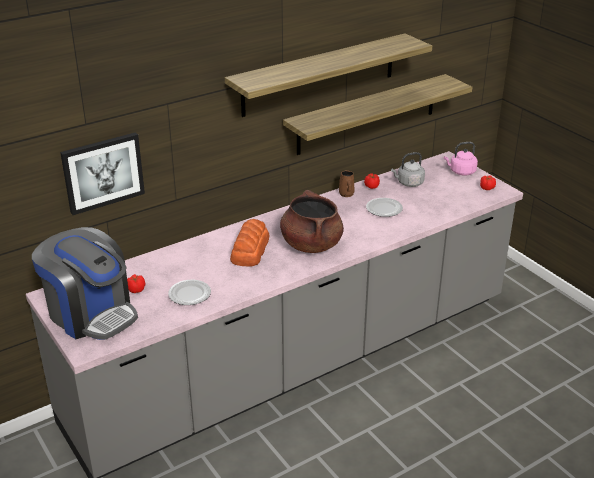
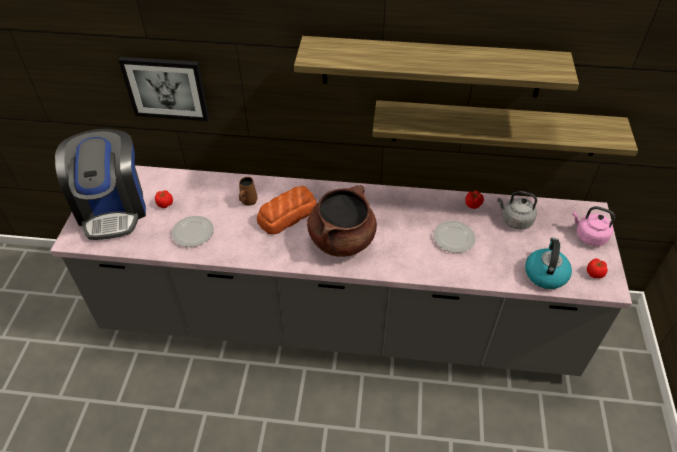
camera: 40 degrees right, 15 degrees up
(346, 194) = (438, 201): brown mug -> brown mug (248, 201)
(461, 201) = (545, 273): none -> kettle

